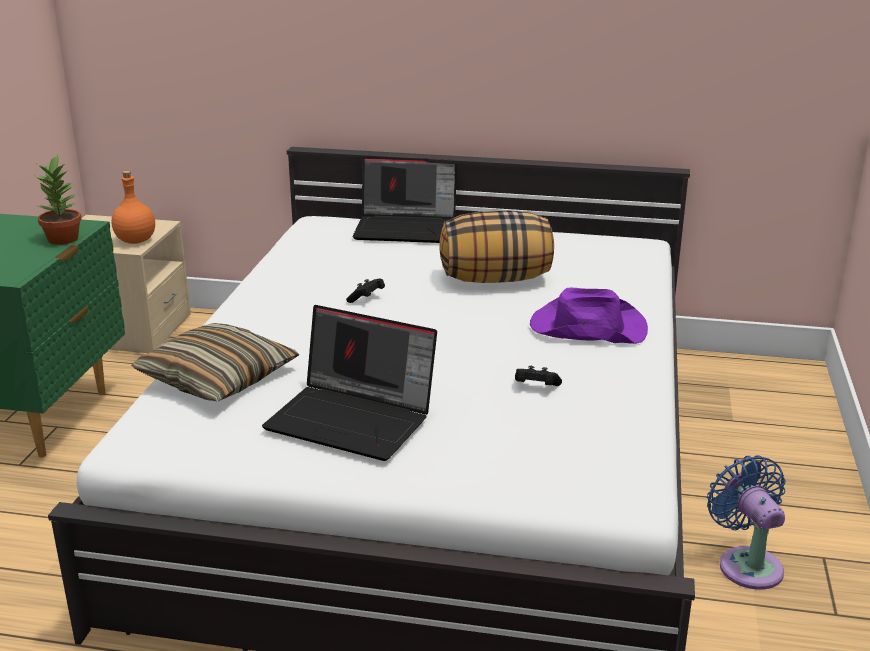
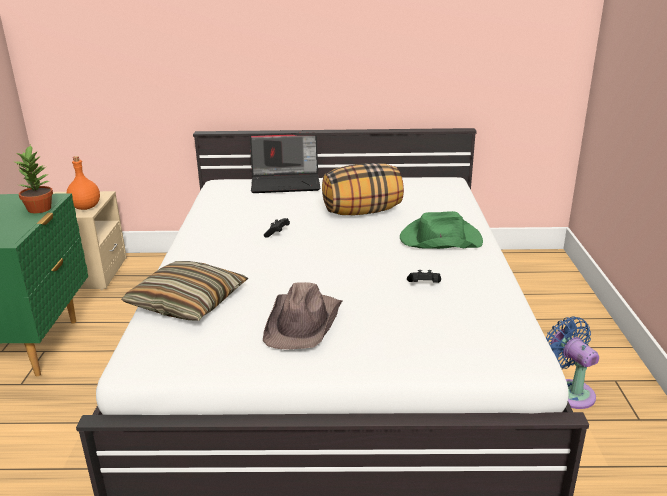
camera: 10 degrees left, 0 degrees up
(354, 419) = (304, 322): laptop -> brown hat
(586, 328) = (439, 239): purple hat -> green hat

